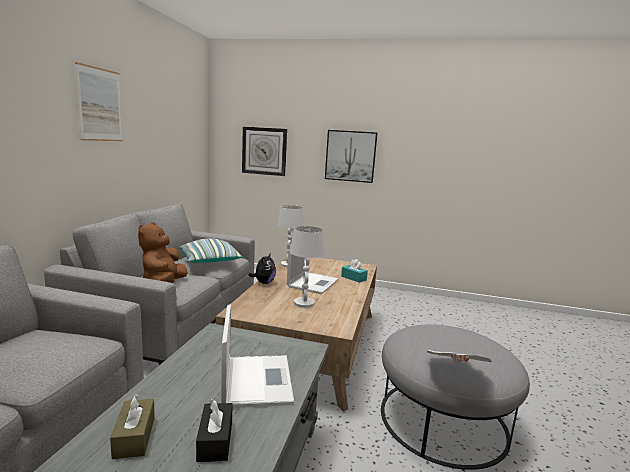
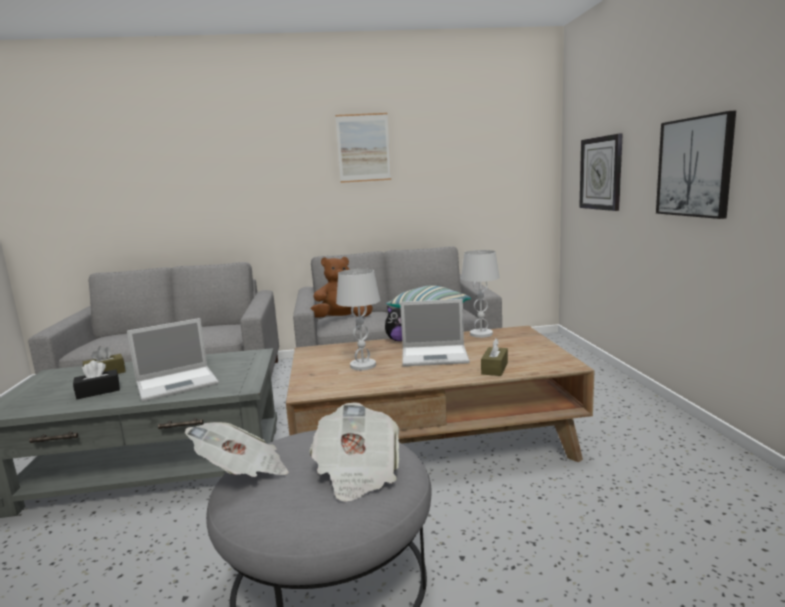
camera: 70 degrees right, 0 degrees up
(353, 278) = (494, 368): turquoise tissue box -> brown tissue box
(465, 338) = (357, 473): none -> newspaper

